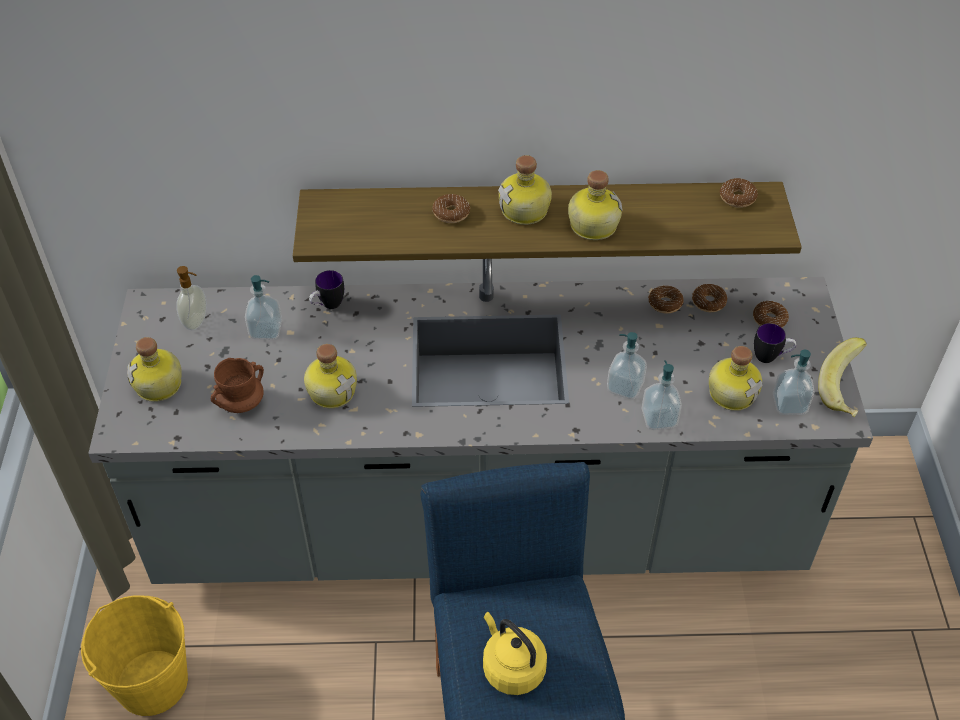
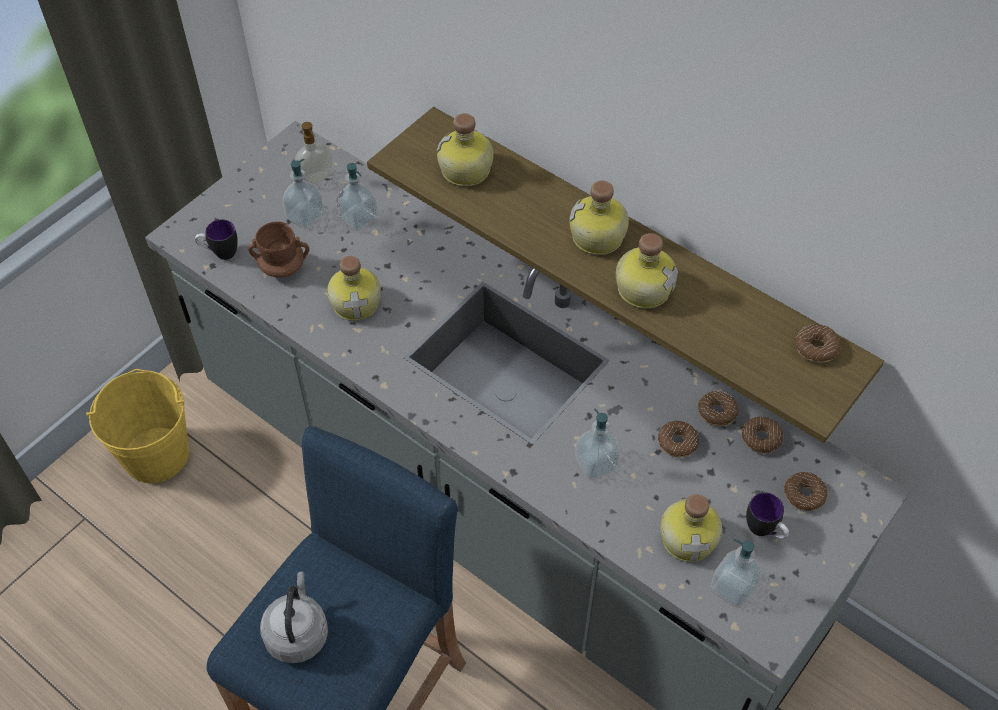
camera: 40 degrees right, 5 degrees up
(160, 386) = (241, 215): bottle -> bottle (466, 171)
(327, 305) = (425, 227): mug -> mug (220, 253)
(451, 213) = (531, 201): donut -> donut (677, 443)
(511, 667) = (297, 633): yellow kettle -> grey kettle
(659, 418) = (596, 513): soap dispenser -> soap dispenser (305, 216)
(845, 392) = (803, 616): banana -> none

